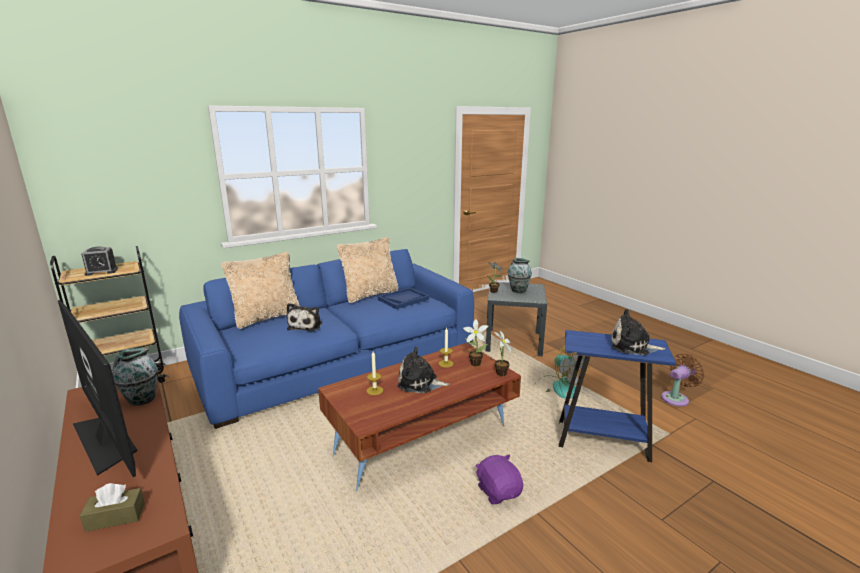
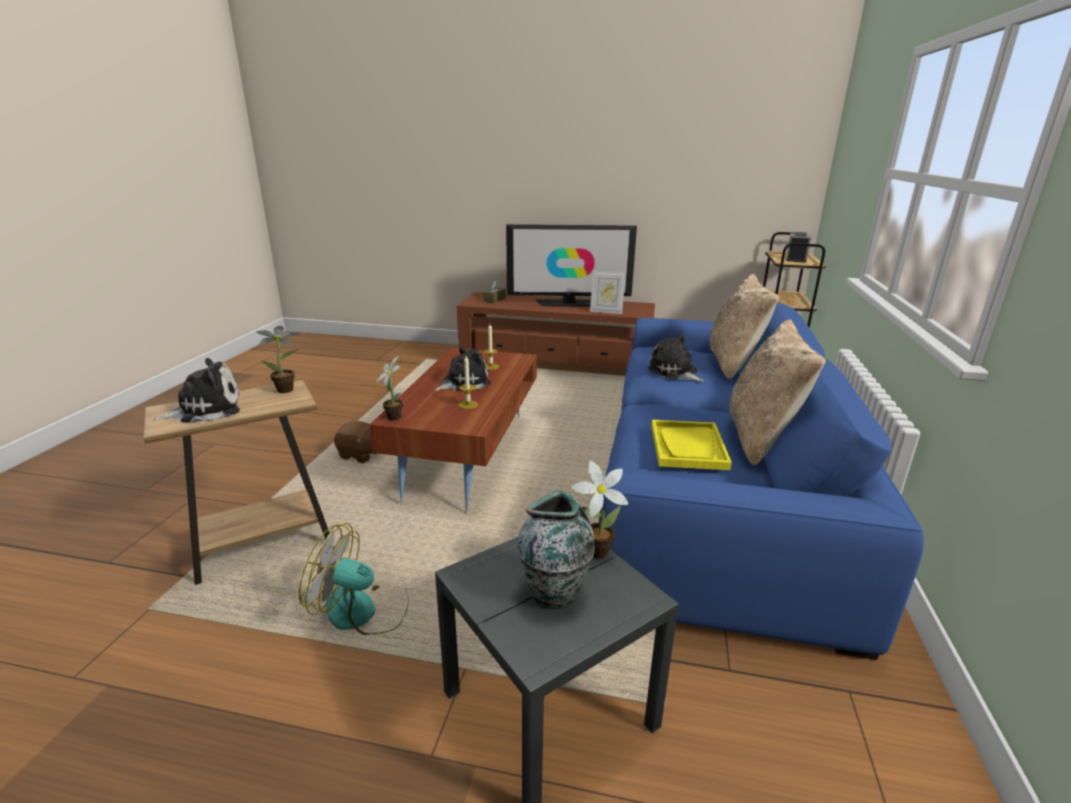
camera: 135 degrees right, 5 degrees up
(141, 399) = (606, 312): vase -> picture frame
(403, 299) = (688, 447): blue tray -> yellow tray
(474, 363) = (438, 416): potted plant -> potted plant (288, 390)
(498, 491) = (361, 455): purple plush toy -> brown plush toy
(602, 441) = (263, 546): blue side table -> brown side table
(676, 398) = (92, 725): brown fan -> none

